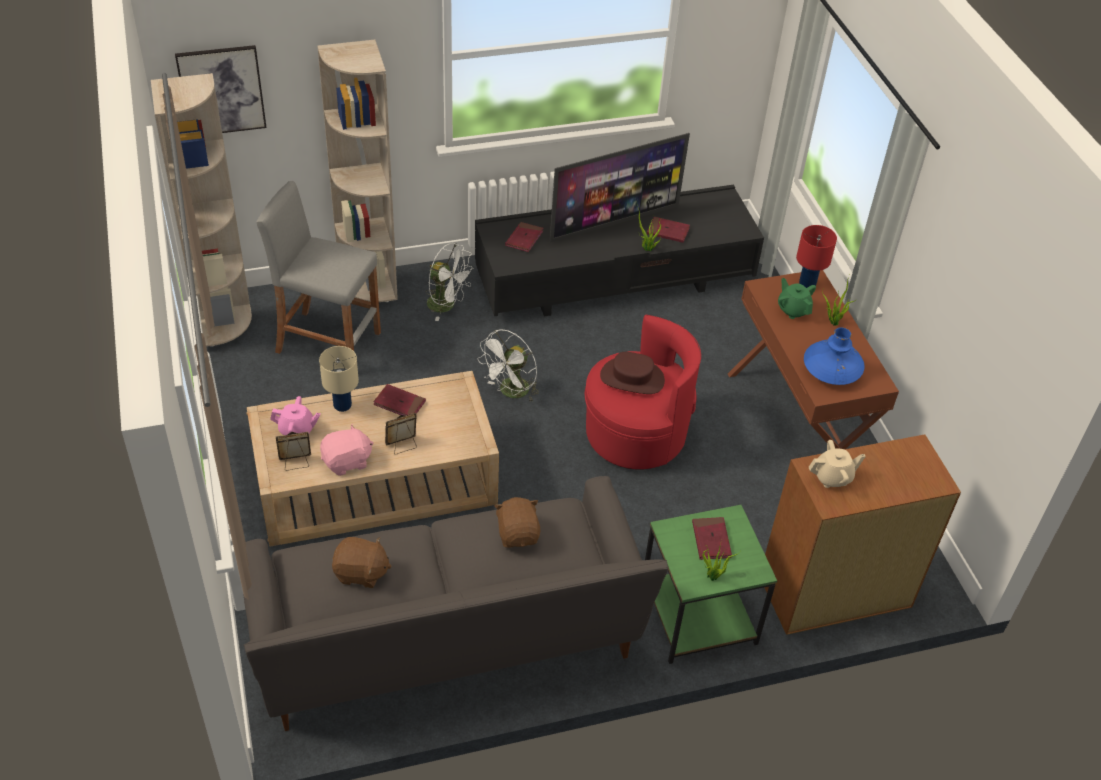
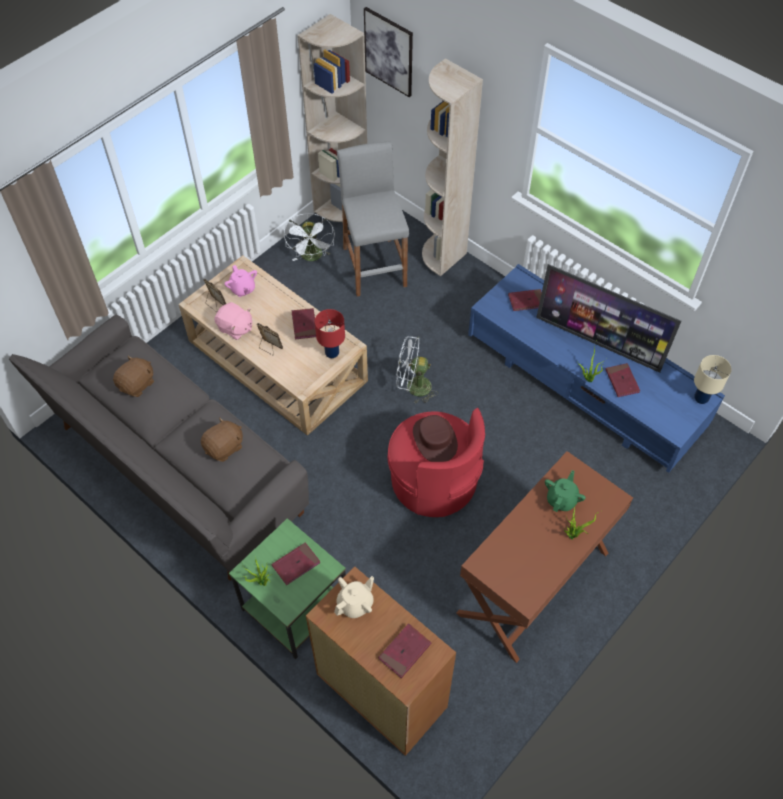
camera: 60 degrees right, 10 degrees up
(341, 406) = (278, 298): beige table lamp -> beige table lamp (700, 398)
(361, 573) = (137, 384): brown plush toy -> brown plush toy turned 120 degrees counterclockwise
(447, 305) = (464, 305): white fan -> white fan (312, 257)
(614, 278) = (584, 384): black tv stand -> blue tv stand
(806, 284) = (602, 495): red table lamp -> red table lamp (332, 353)
(831, 370) = (512, 558): blue vase -> none
(832, 477) = (355, 603): beige teapot -> beige teapot turned 90 degrees counterclockwise
(904, 467) = (404, 651): none -> red book

